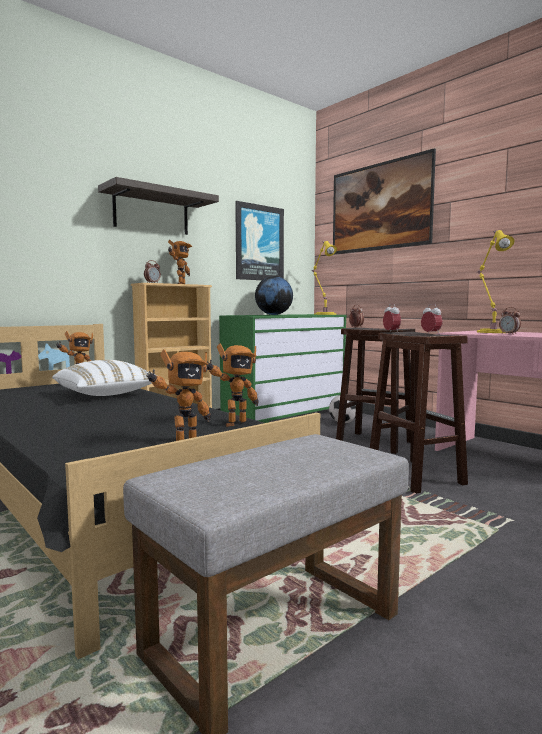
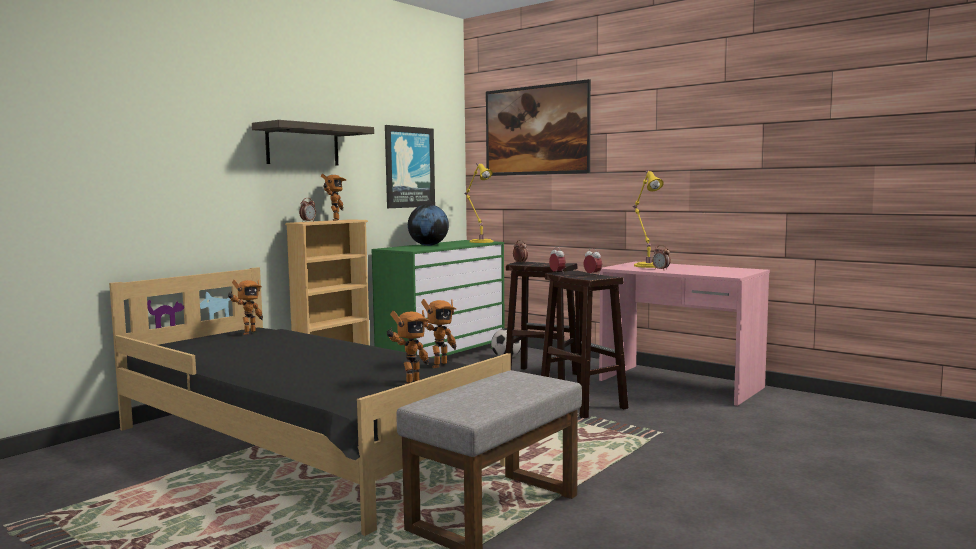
camera: 10 degrees left, 0 degrees up
(106, 395) = (294, 344): white pillow -> none

